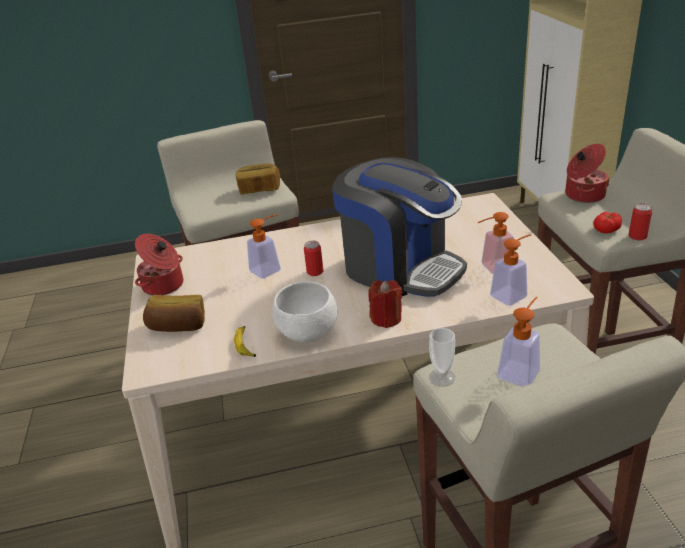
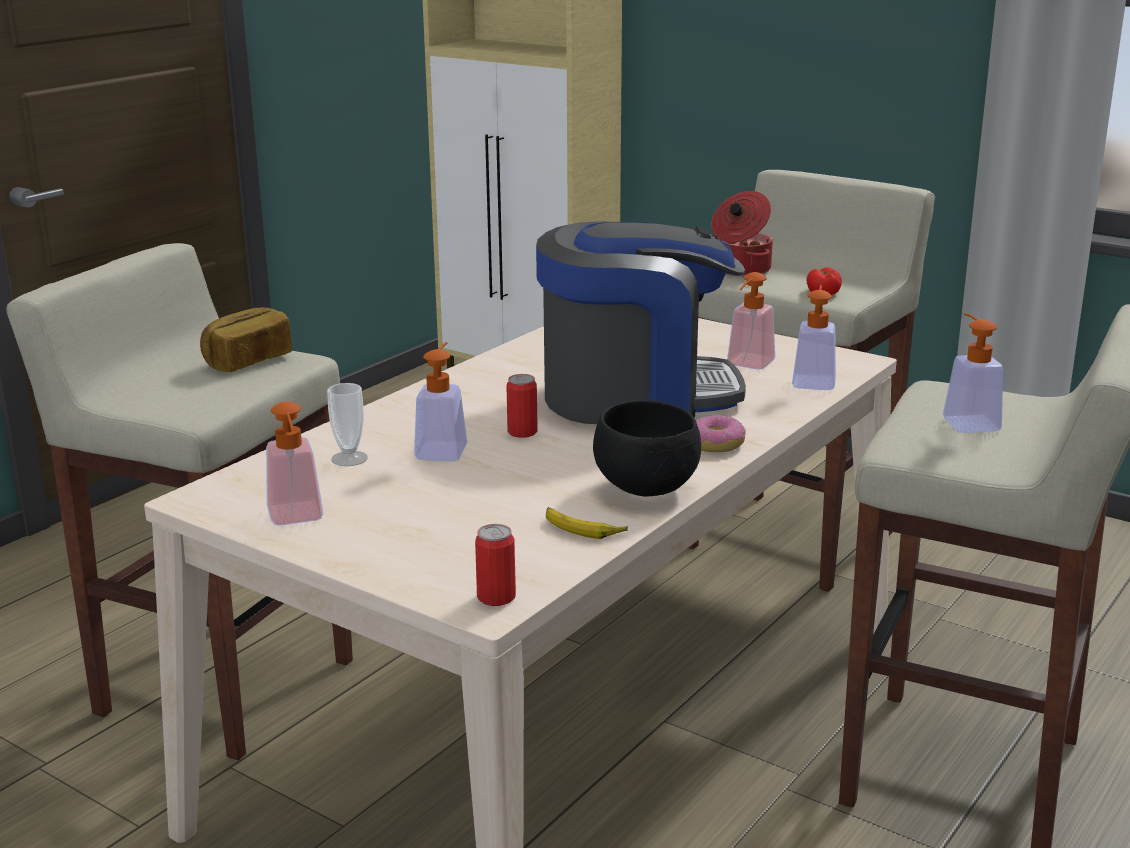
camera: 45 degrees left, 10 degrees down
(164, 286) = (297, 519): cooking pot -> soap dispenser
(178, 326) = (430, 549): bread -> none
(309, 334) = (649, 489): white bowl -> black bowl
(386, 318) = (715, 444): red candle -> donut
(442, 377) = (907, 453): cup -> cup (349, 458)
(637, 236) = (864, 291): can -> can (496, 597)

